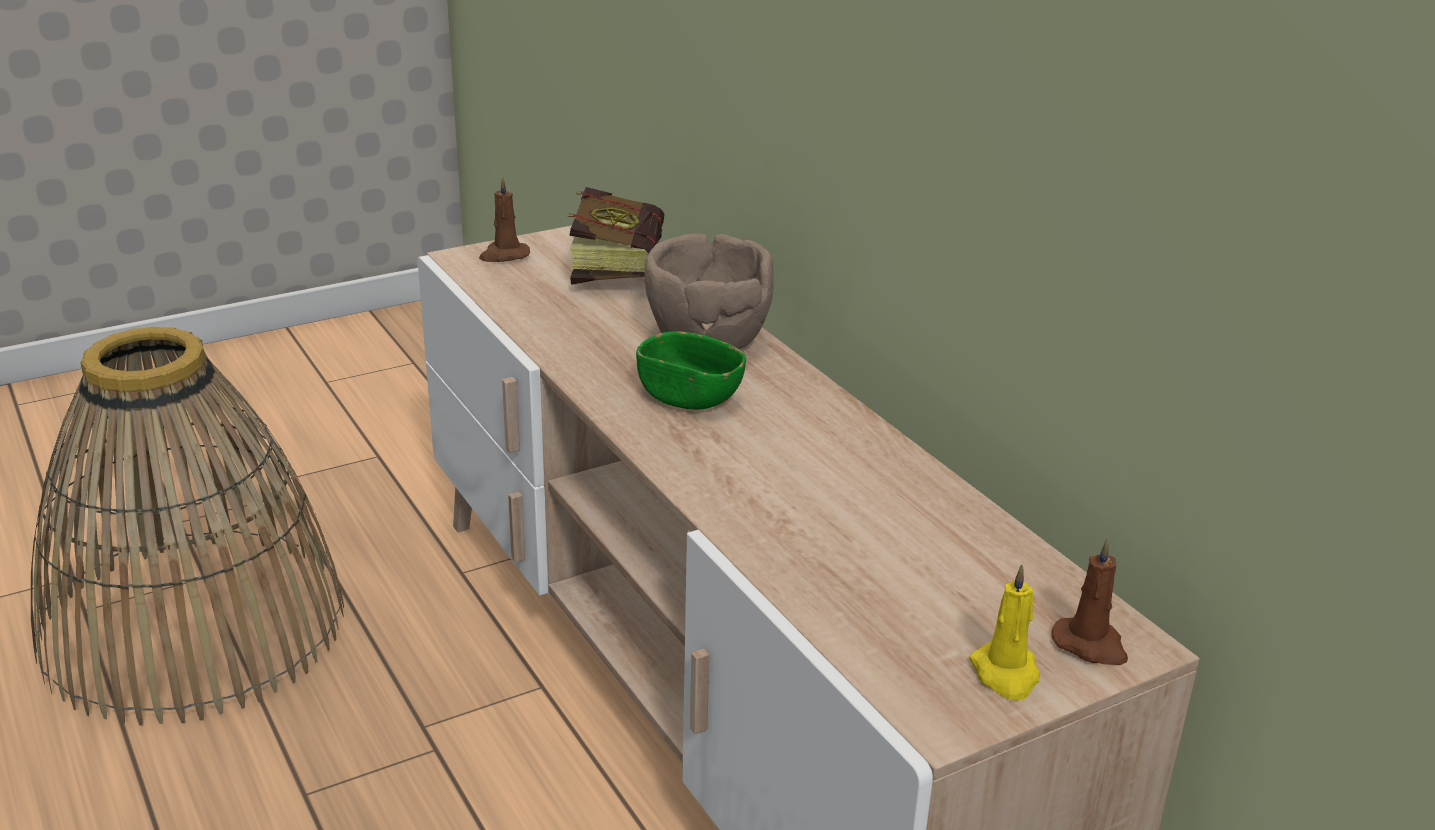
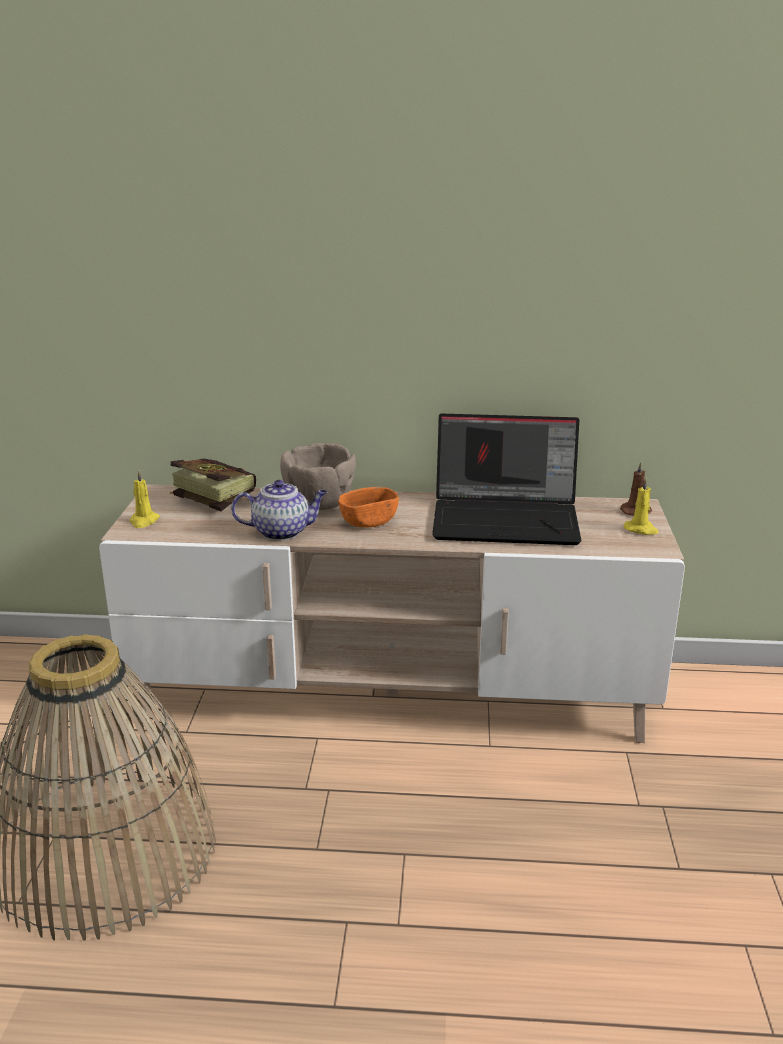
camera: 55 degrees left, 5 degrees down
(504, 255) = (144, 521): brown candle -> yellow candle
(576, 348) = (282, 532): none -> teapot
(689, 397) = (369, 522): green bowl -> orange bowl
(858, 512) = (507, 519): none -> laptop

